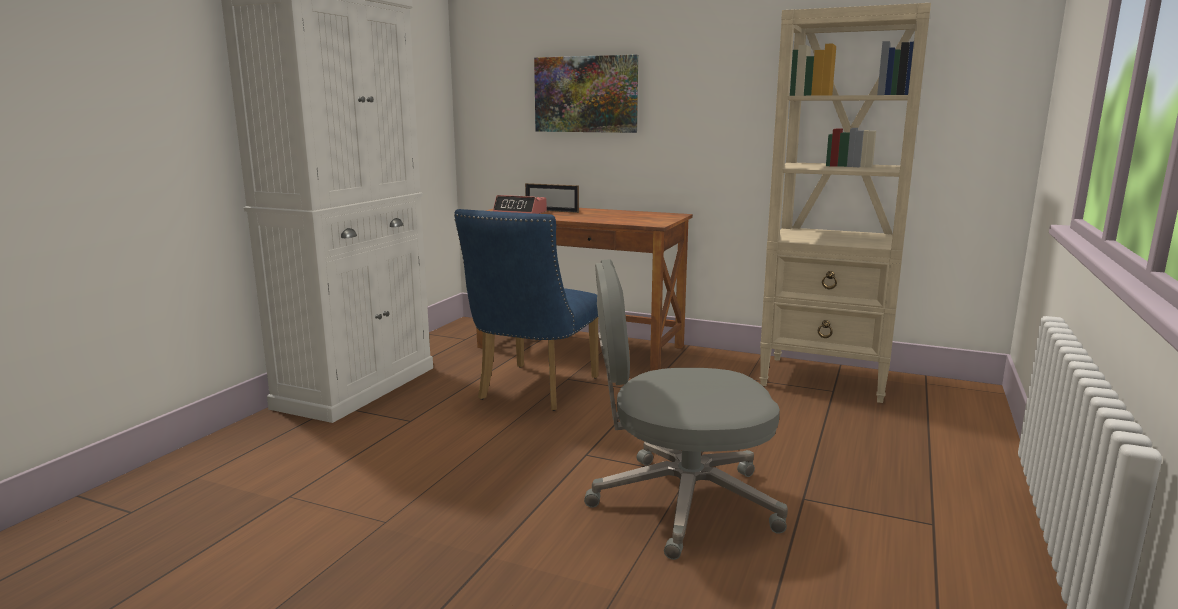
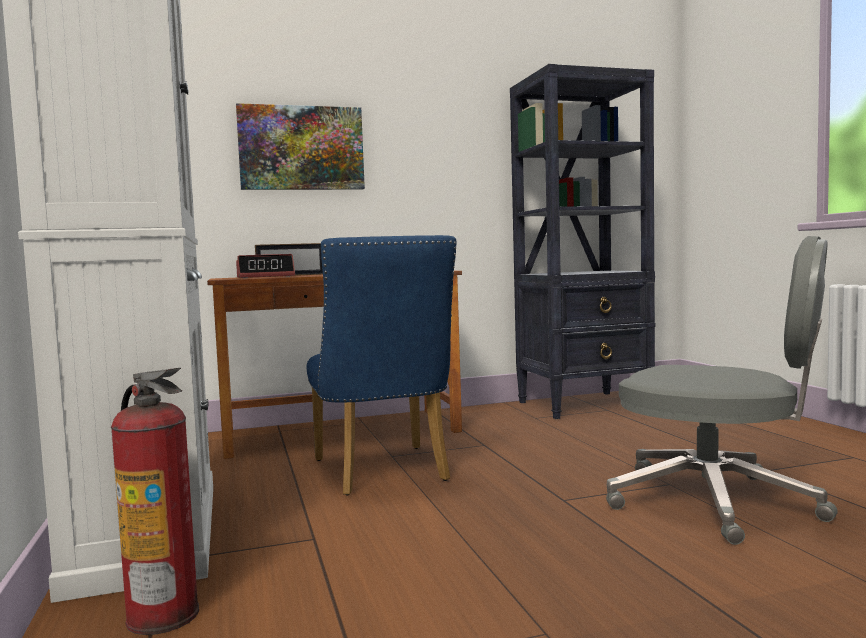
camera: 40 degrees left, 10 degrees down
(286, 434) = (164, 615): none -> fire extinguisher
(680, 503) = (717, 502): grey office chair -> grey office chair turned 105 degrees counterclockwise
(826, 379) = (585, 405): beige bookcase -> black bookcase

